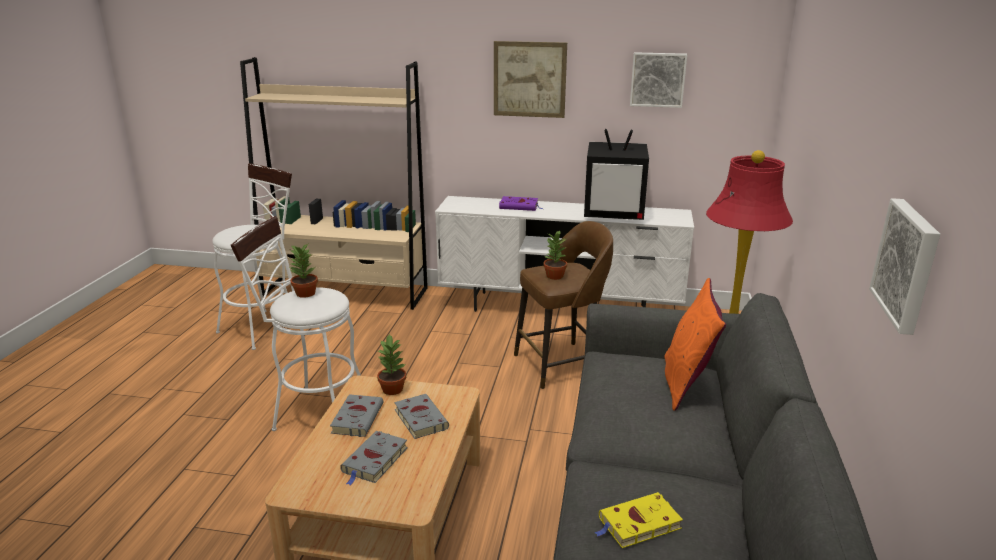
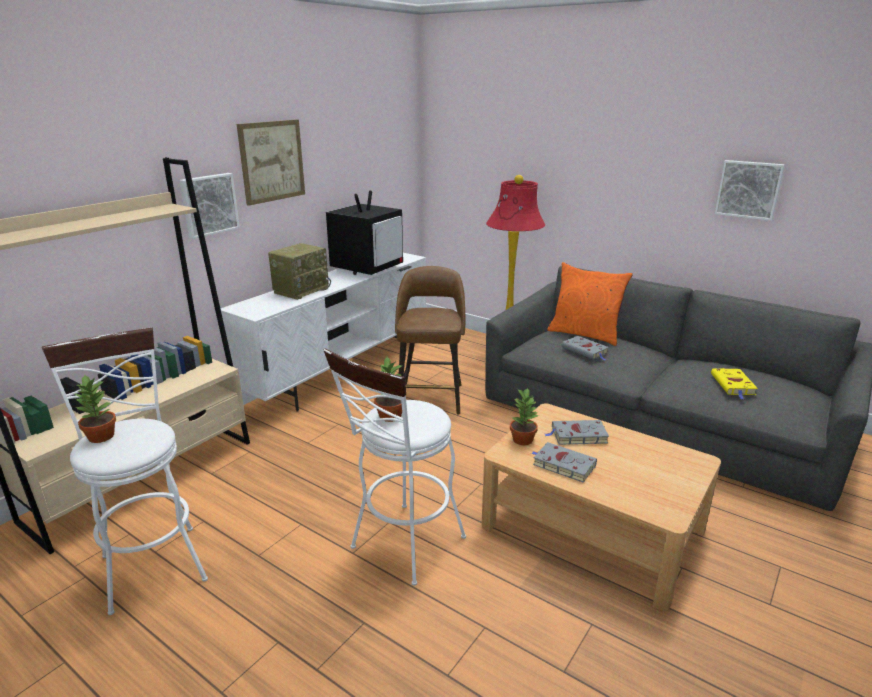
camera: 65 degrees left, 0 degrees up
(374, 461) = (634, 467): grey book -> grey book (585, 351)
(520, 206) = (301, 290): purple book -> radio
(554, 276) = (433, 319): potted plant -> potted plant (101, 437)
(657, 79) = (359, 146): picture -> picture (208, 204)

